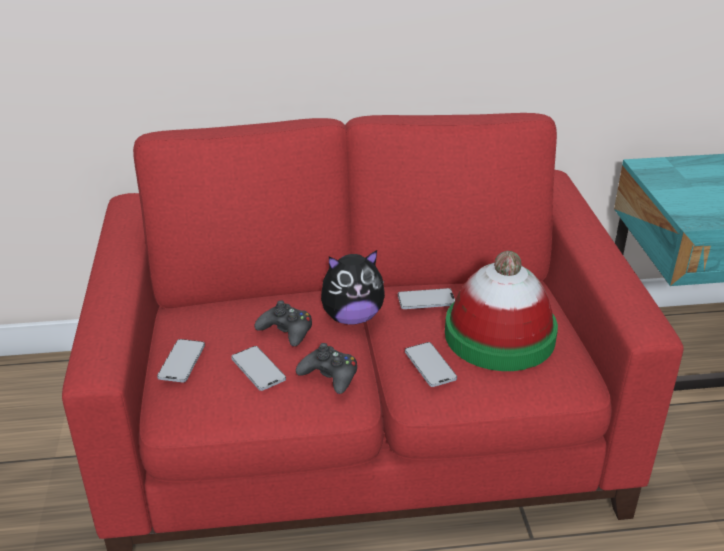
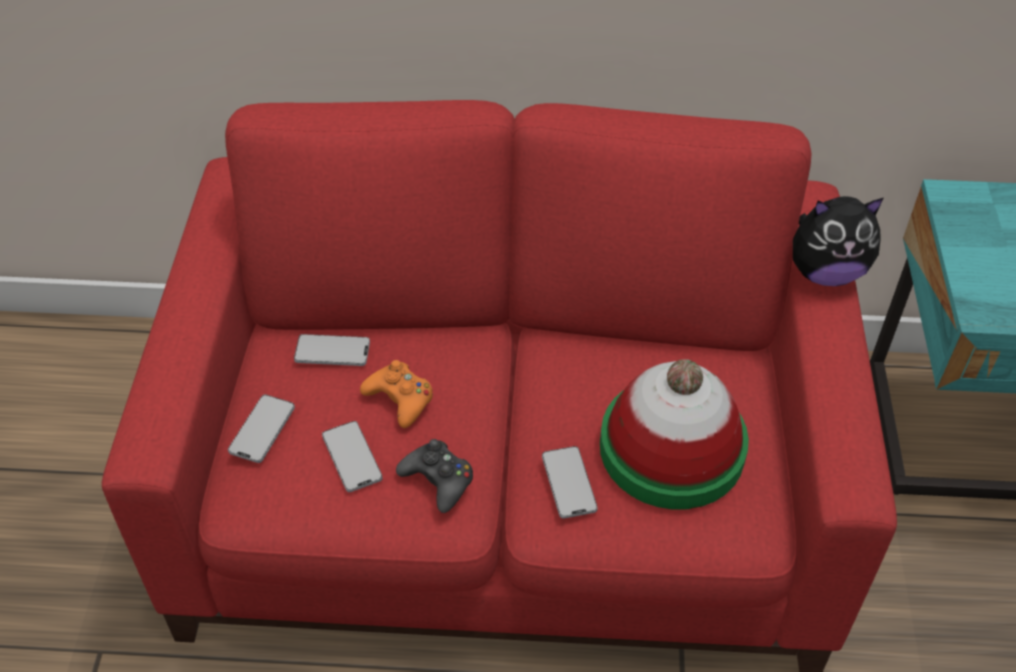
camera: 10 degrees right, 15 degrees up
(286, 330) = (400, 399): black game controller -> orange game controller
(352, 317) = (494, 379): plush toy -> plush toy (825, 272)
(426, 300) = (593, 371): phone -> phone (332, 351)

